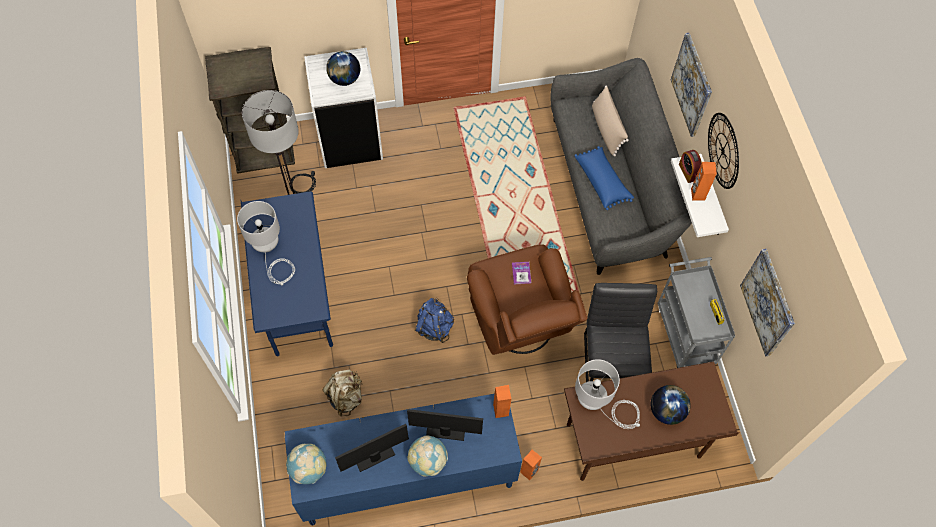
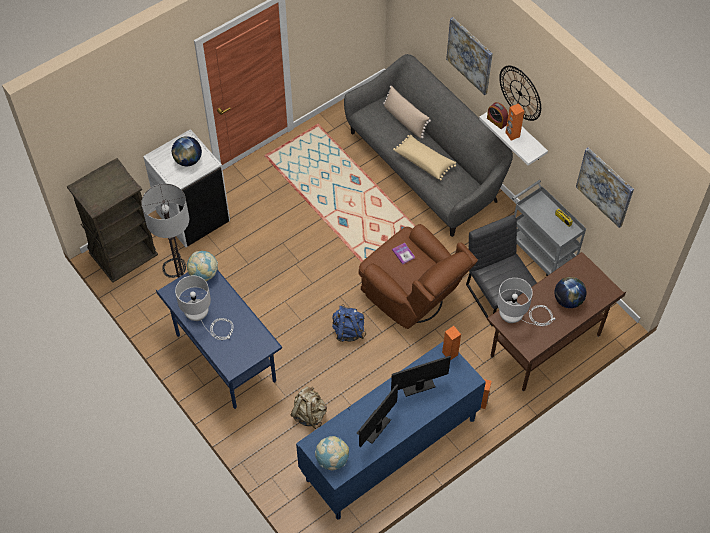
camera: 25 degrees left, 5 degrees down
(428, 461) = (417, 413): globe -> globe (203, 274)
(602, 182) = (424, 161): blue pillow -> beige pillow

